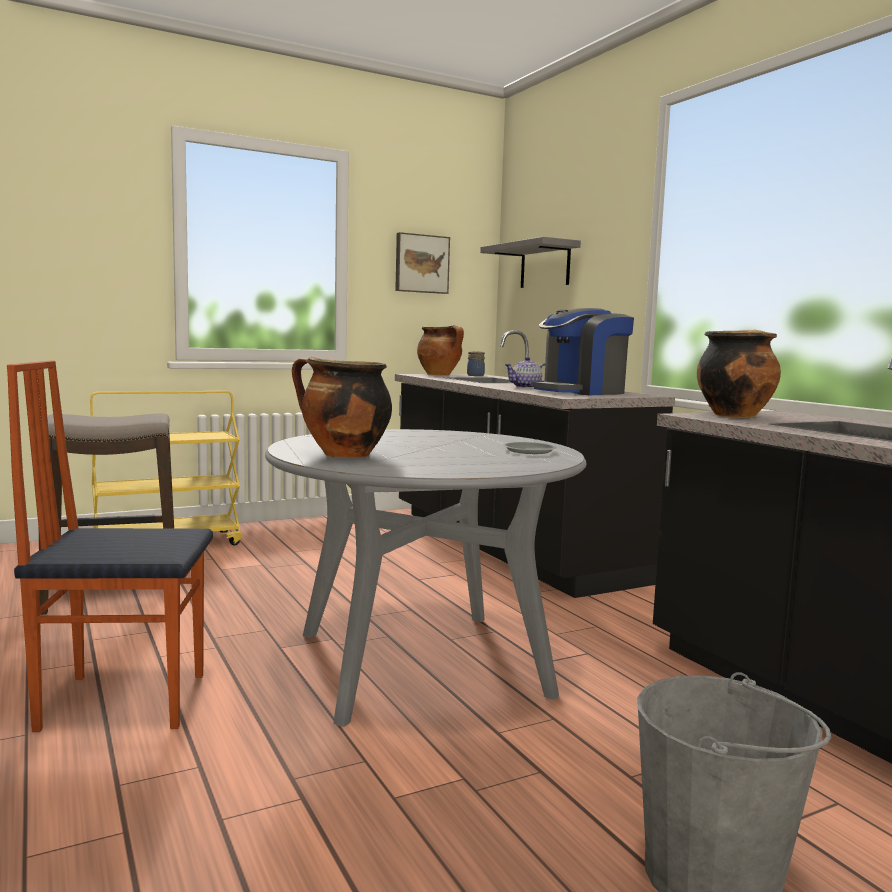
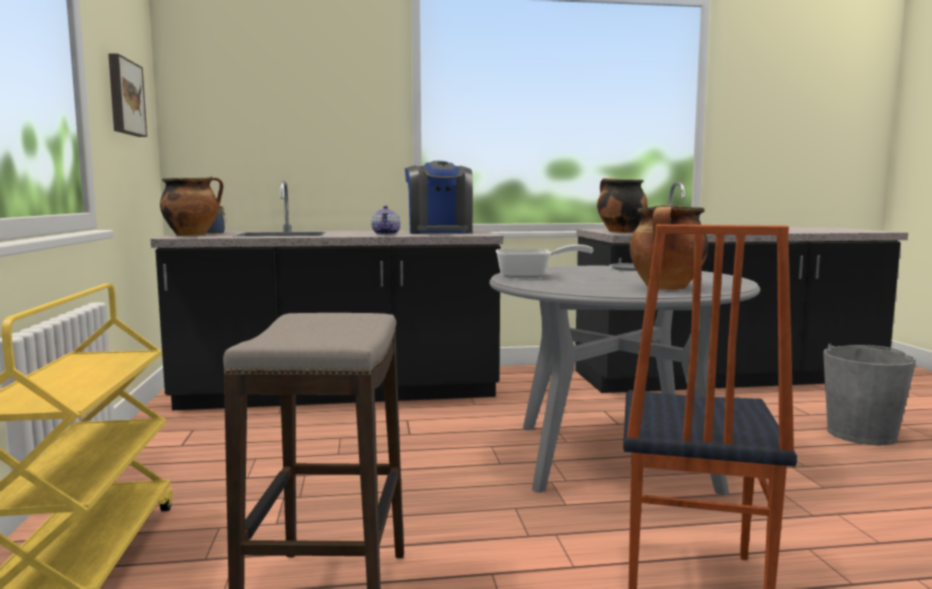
camera: 70 degrees left, 0 degrees up
(412, 434) = (531, 276): none -> frying pan
(545, 266) = (256, 114): grey shelf -> none

